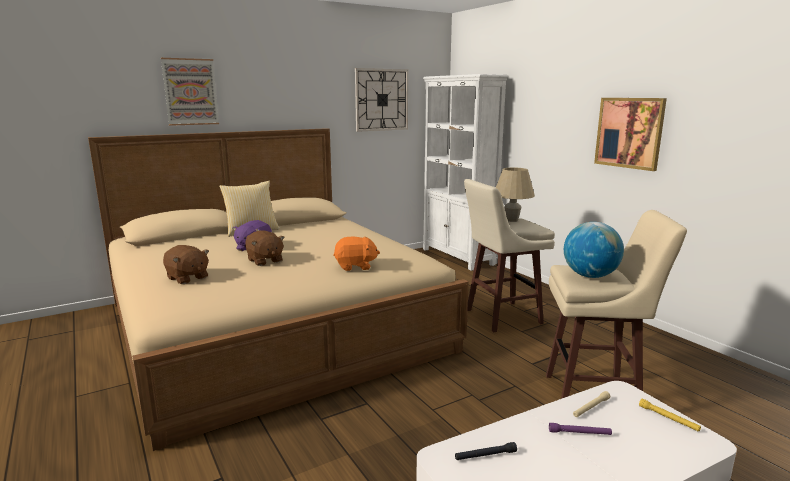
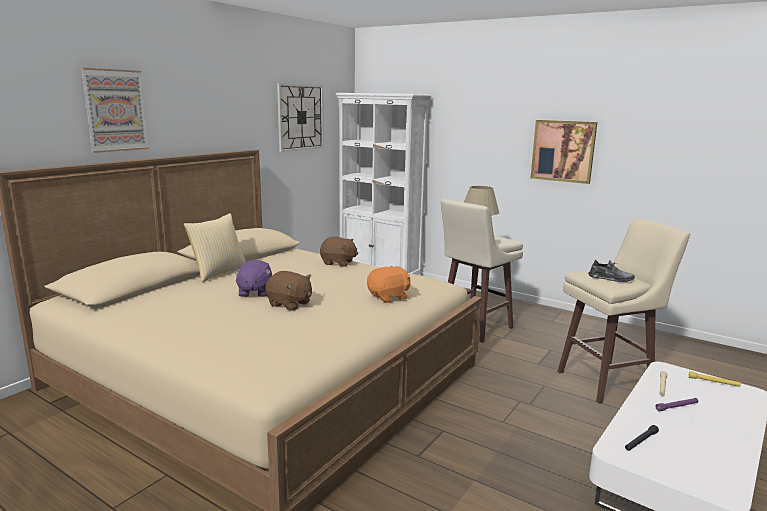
camera: 25 degrees left, 0 degrees up
(187, 278) = (233, 336): brown plush toy -> brown plush toy (338, 263)
(590, 276) = (610, 278): globe -> grey shoe

